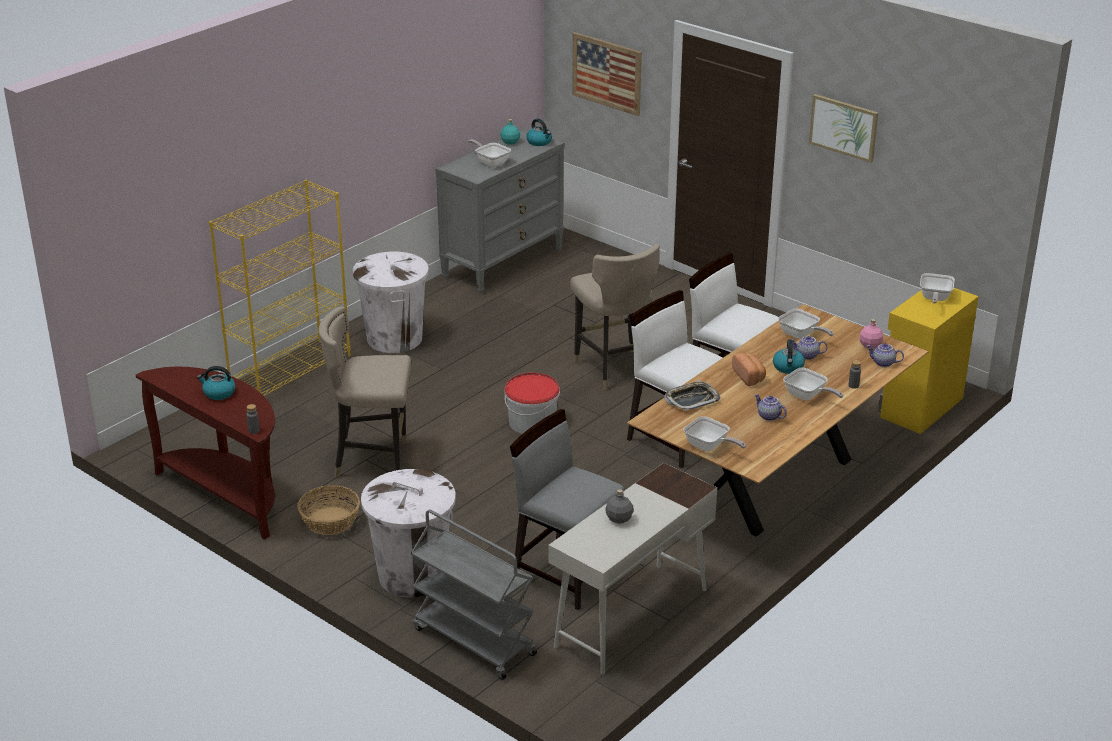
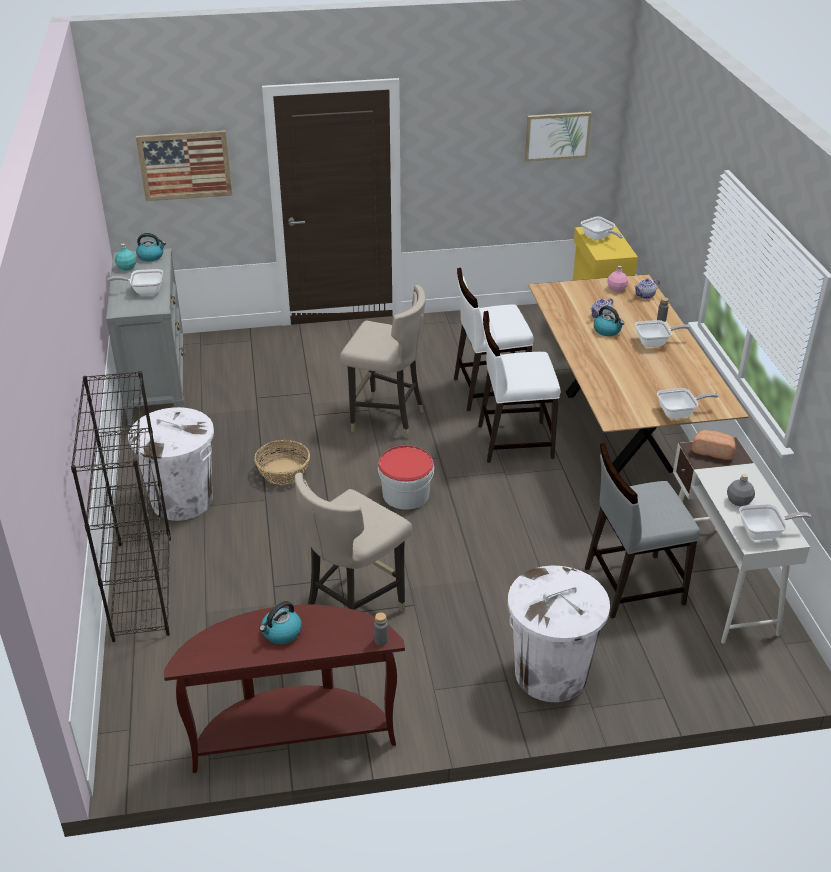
camera: 50 degrees left, 5 degrees up
(291, 371) = (142, 587): yellow bookcase -> black bookcase
(329, 521) = (414, 685): basket -> basket (283, 472)
(473, 641) = (677, 686): grey cart -> none
(691, 399) = (604, 388): tray -> none
(749, 377) = (601, 350): bread -> bread (712, 451)
(768, 416) = (664, 369): teapot -> none
(801, 335) = (570, 305): frying pan -> frying pan (764, 533)
(844, 127) = (459, 130): picture -> picture (557, 136)

